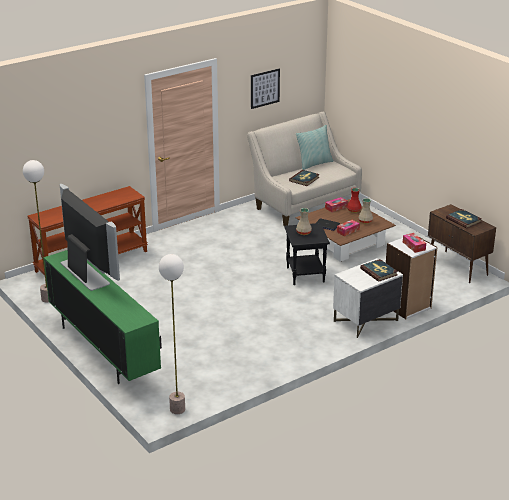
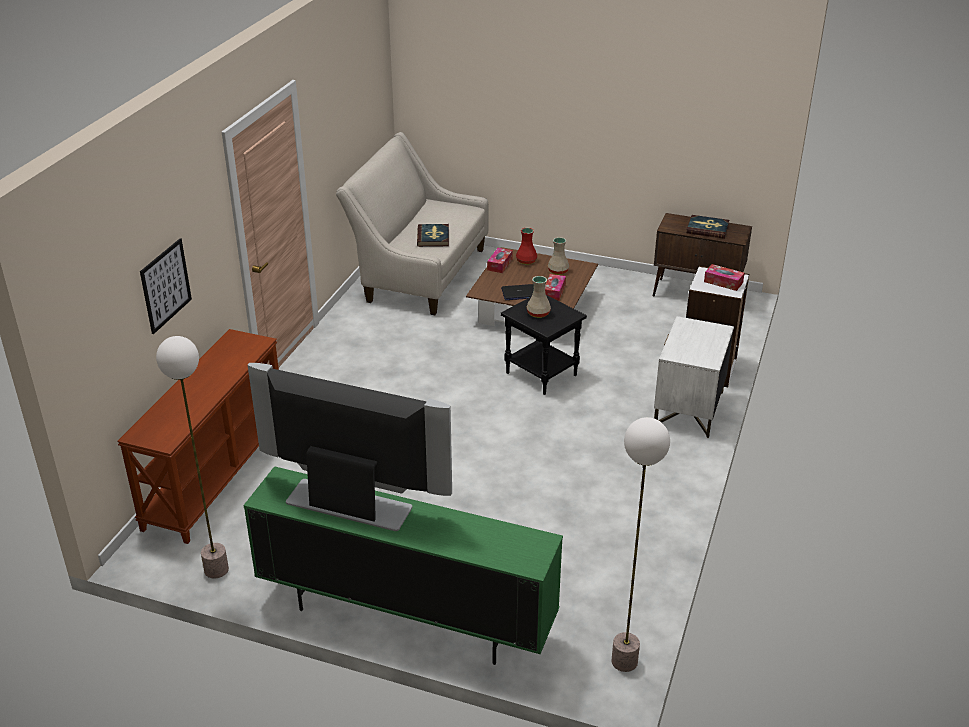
camera: 35 degrees left, 5 degrees up
(265, 88) = (343, 114): picture -> picture (166, 285)
(314, 163) = (417, 212): pillow -> none
(379, 272) = (704, 334): book -> none

